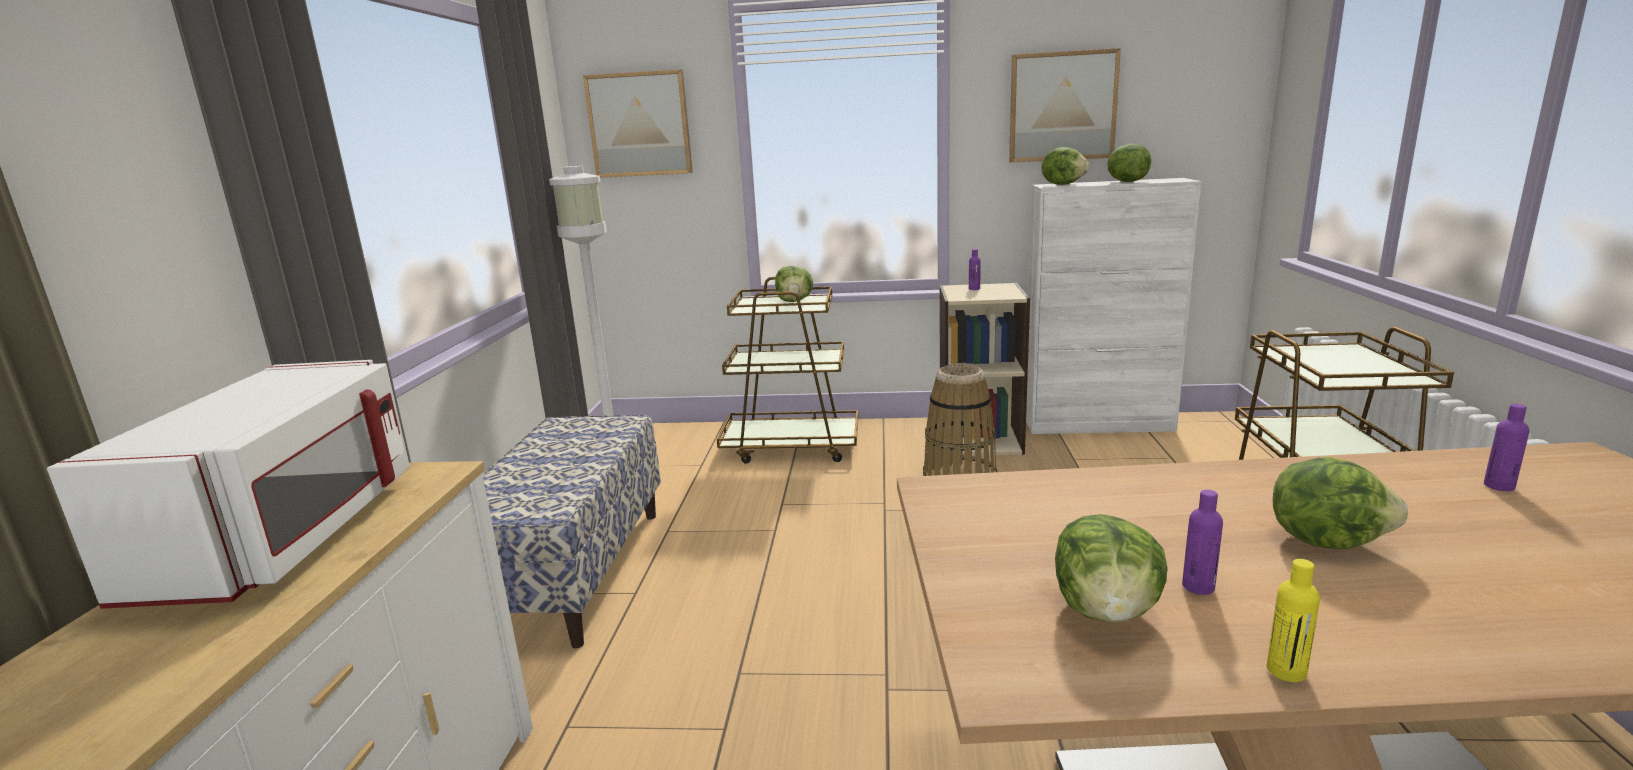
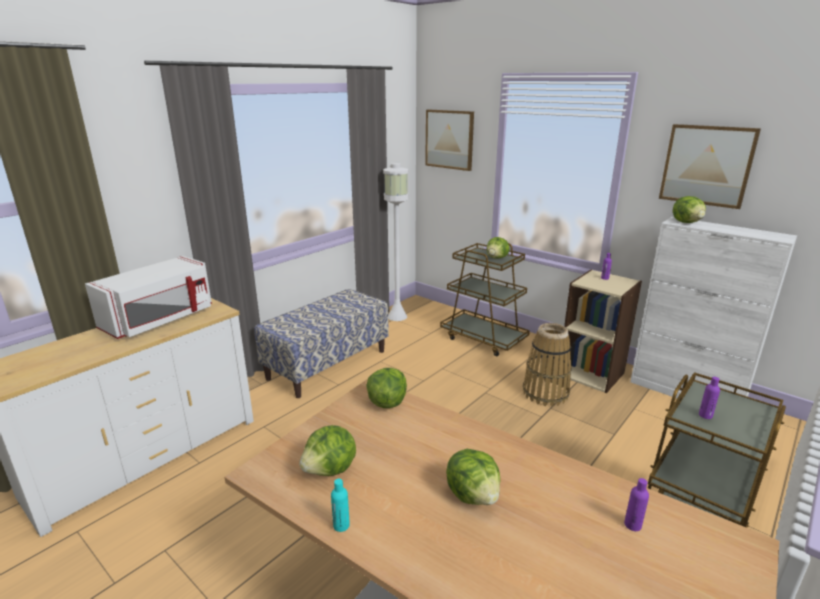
camera: 35 degrees right, 5 degrees up
(1126, 182) = (736, 230): lettuce -> lettuce (387, 402)
(1198, 587) = (379, 481): purple bottle -> purple bottle (705, 415)
(1286, 671) = (341, 525): yellow bottle -> turquoise bottle

